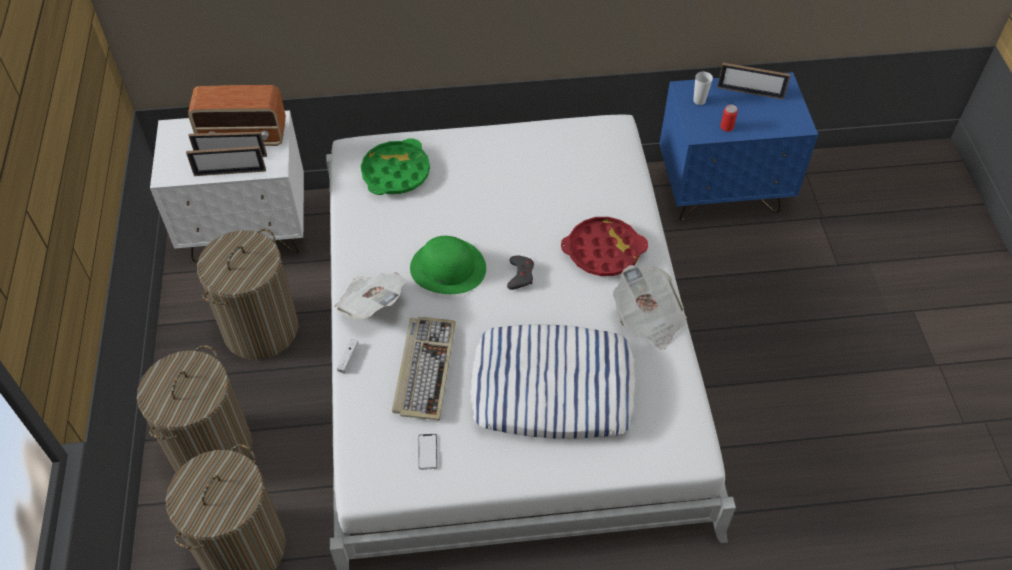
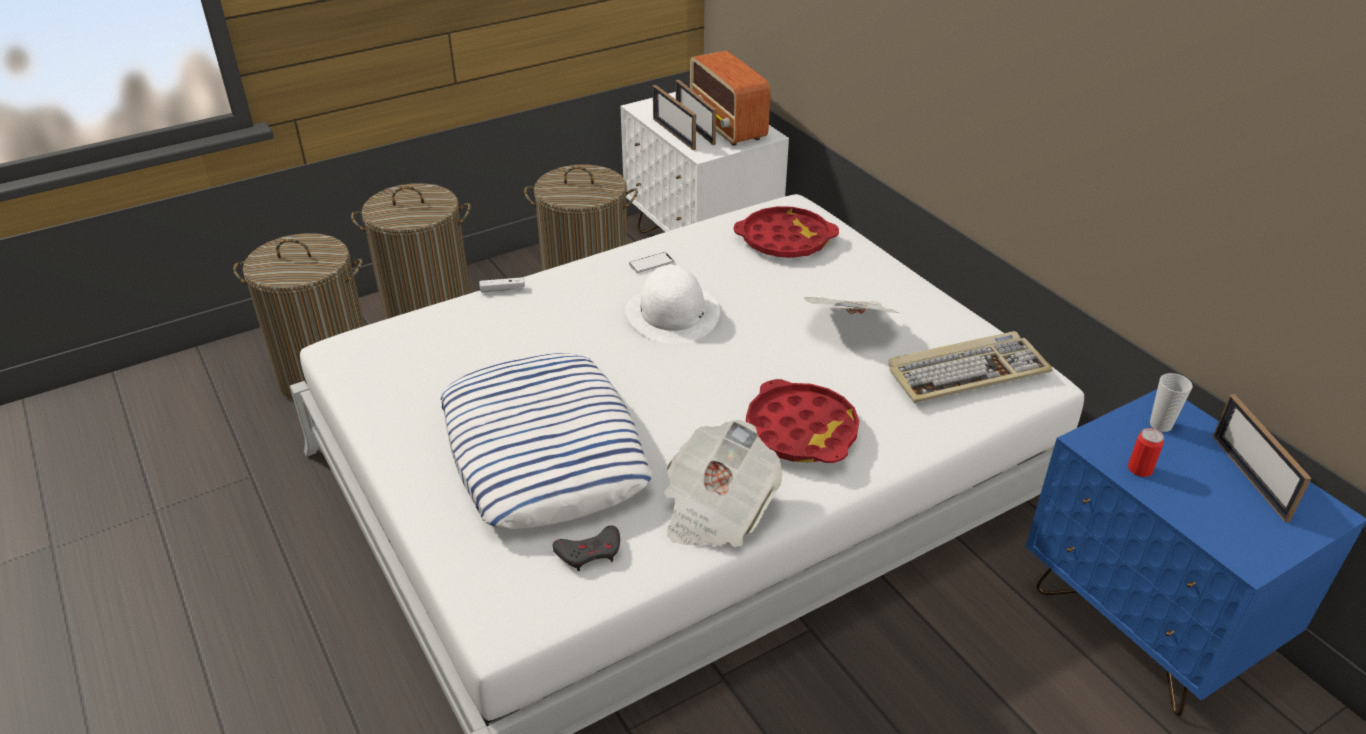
camera: 65 degrees right, 15 degrees down
(371, 305) = (584, 281): newspaper -> newspaper (851, 326)
(395, 172) = (785, 240): green tray -> red tray
(424, 368) = (514, 340): keyboard -> keyboard (967, 371)
(427, 452) = (402, 379): phone -> phone (651, 263)
(448, 267) = (673, 313): green hat -> white hat
(520, 275) = (703, 370): grey game controller -> grey game controller (589, 552)

